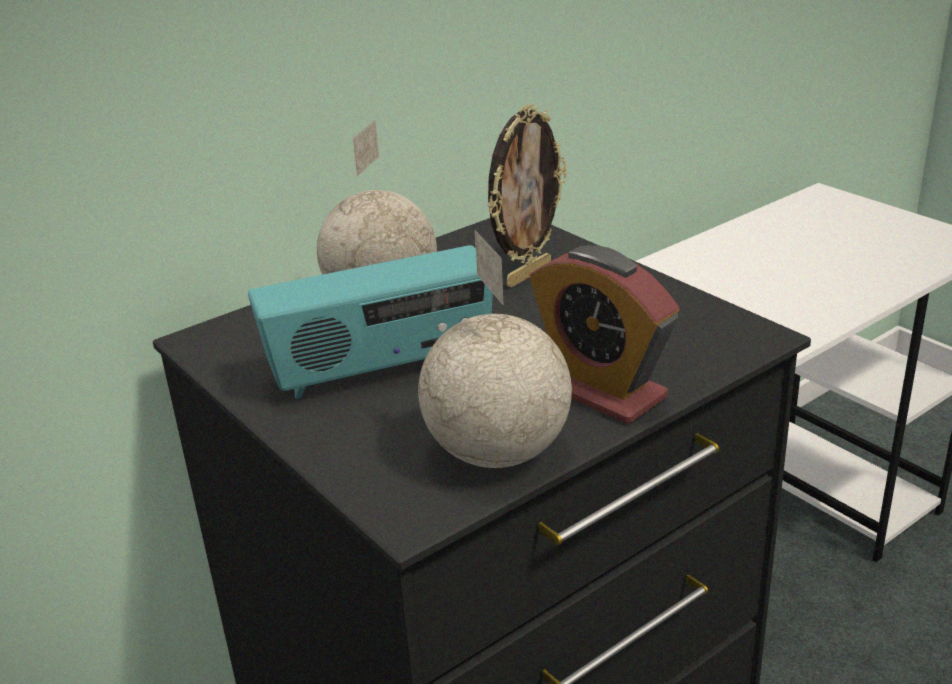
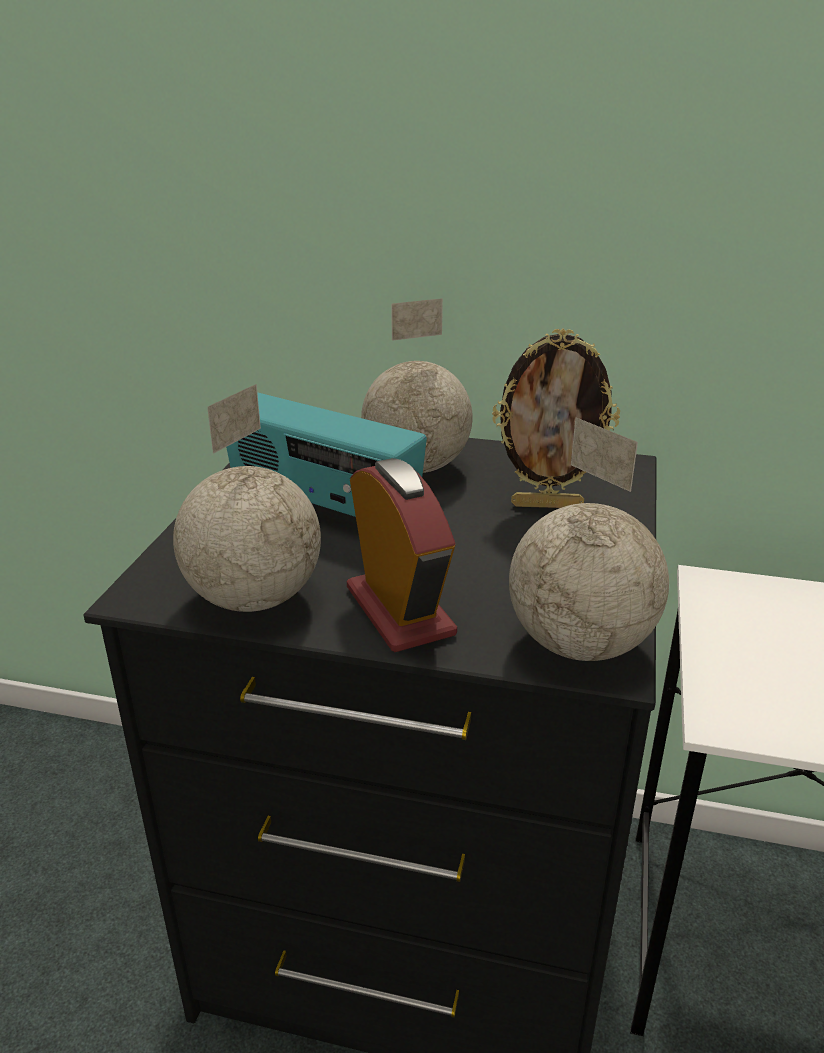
camera: 50 degrees right, 0 degrees up
(600, 390) = (399, 611): alarm clock -> alarm clock turned 150 degrees clockwise
(723, 336) = (579, 643): none -> globe

